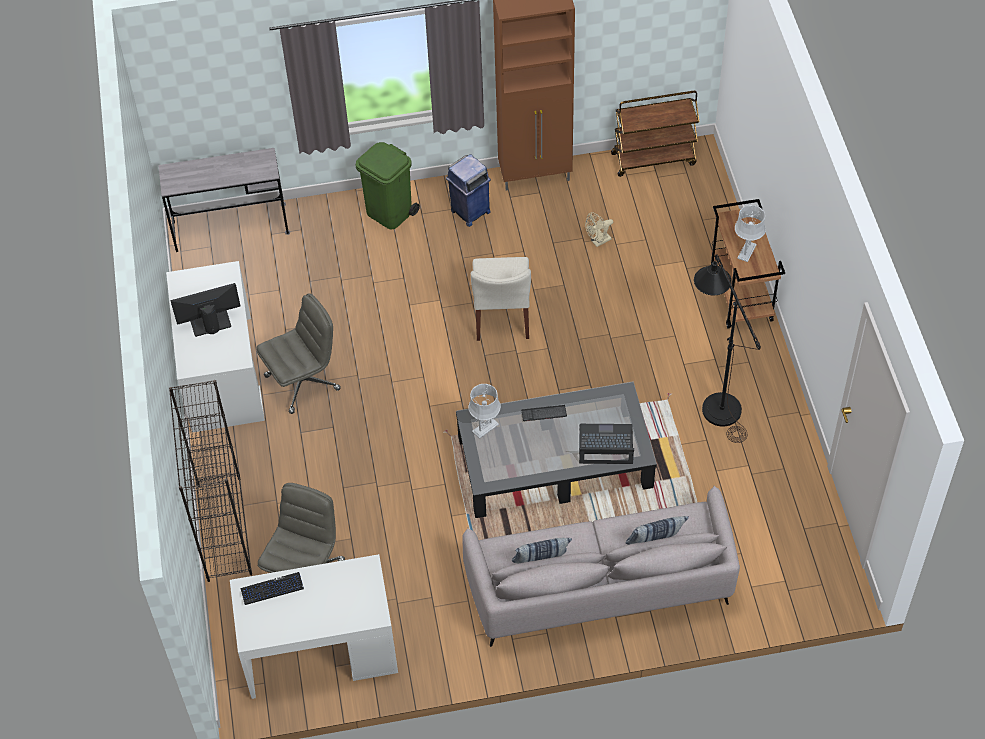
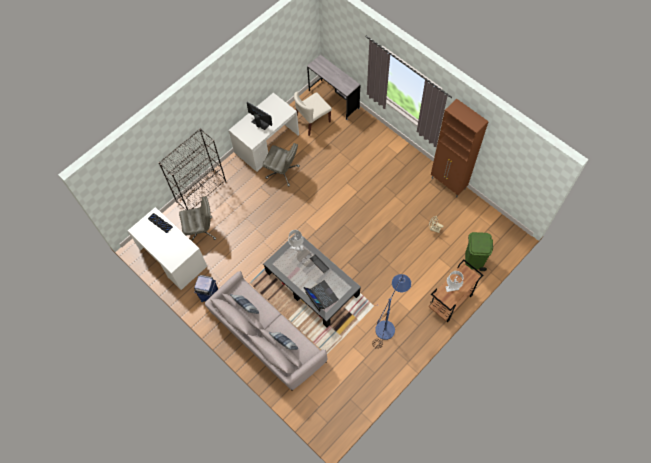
camera: 55 degrees right, 10 degrees up
(390, 213) = (385, 146): green trash can -> green trash can (474, 260)
(469, 212) = (409, 173): blue trash can -> blue trash can (209, 296)
(502, 316) = (367, 218): beige chair -> beige chair (312, 121)
(654, 158) = (496, 221): brown cart -> none
(716, 401) = (388, 325): black floor lamp -> blue floor lamp

